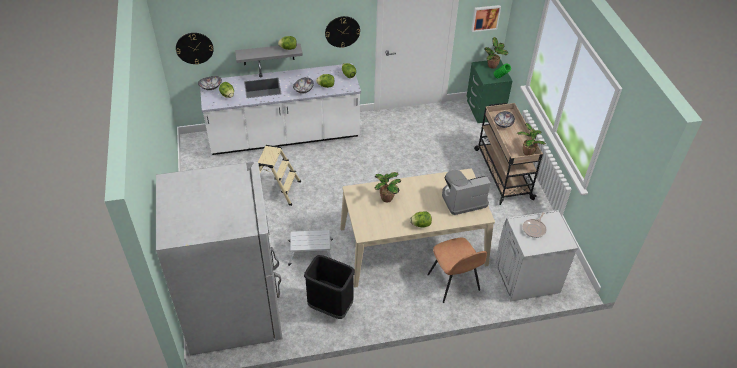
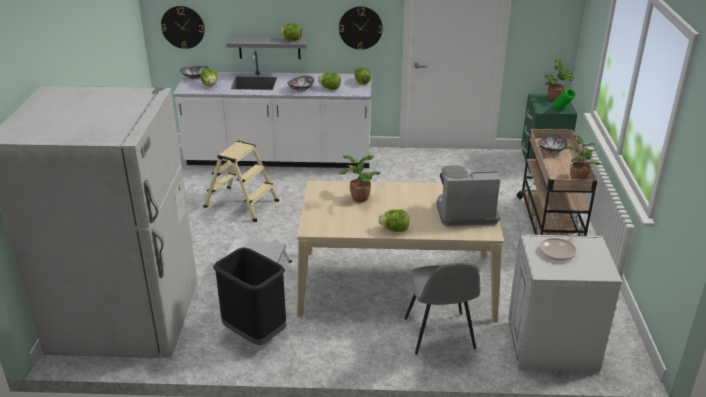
camera: 15 degrees right, 15 degrees down
(454, 283) = (439, 335): brown chair -> grey chair
(485, 17) = (547, 31): picture -> none

